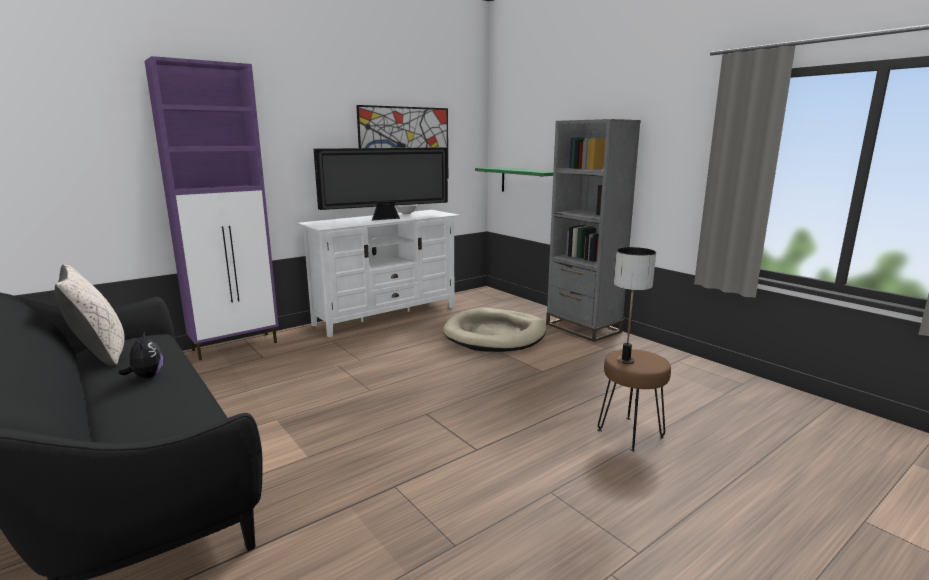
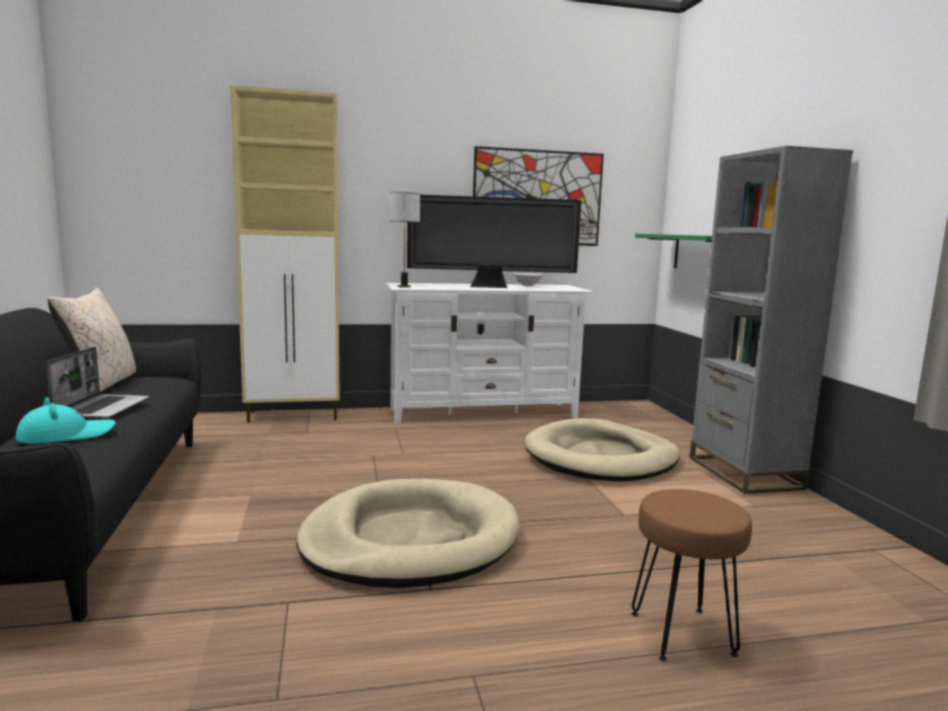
camera: 25 degrees right, 5 degrees down
(146, 377) = (102, 408): plush toy -> laptop
(156, 407) = (66, 435): none -> turquoise hat
(236, 346) = (295, 416): purple cabinet -> beige cabinet
(431, 422) = (410, 540): none -> beige dog bed
(626, 361) = (670, 504): table lamp -> table lamp (404, 287)

